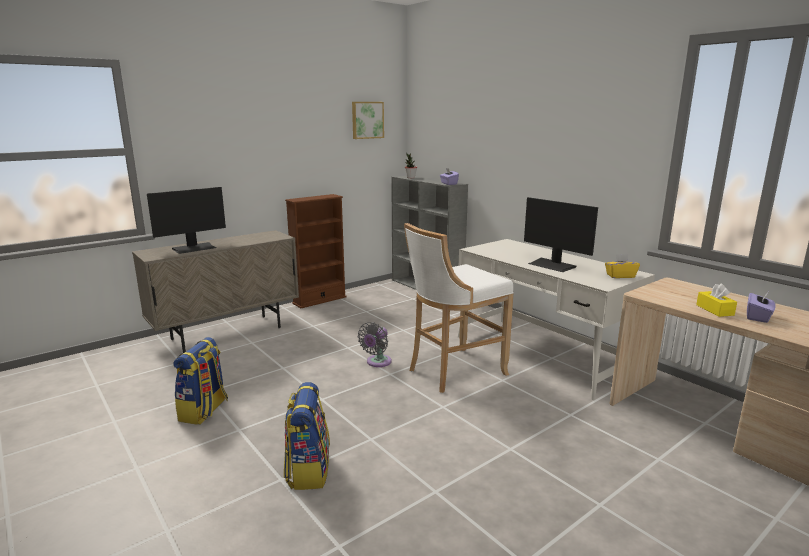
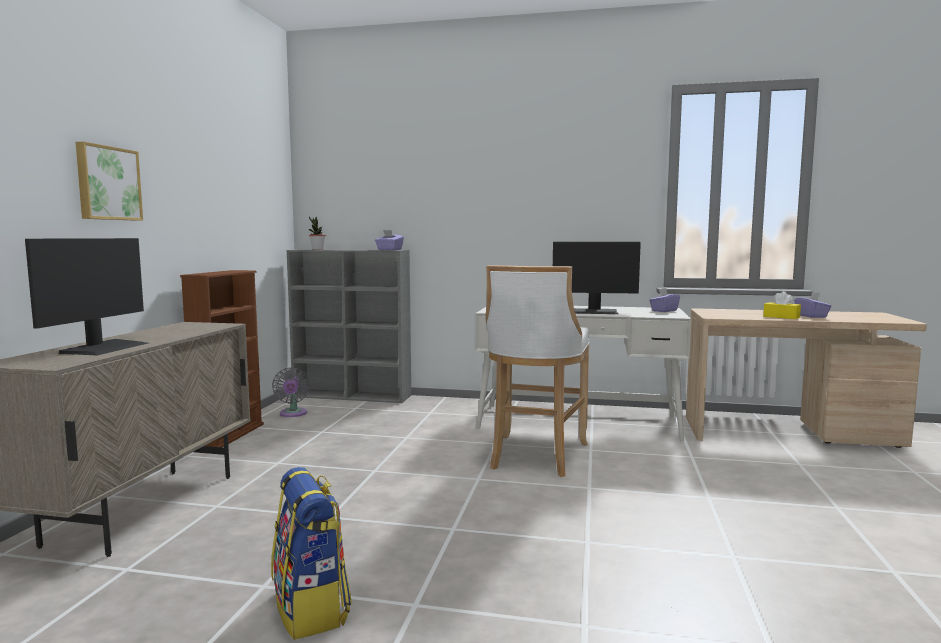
camera: 40 degrees left, 10 degrees down
(308, 470) = (591, 601): backpack -> none
(367, 120) = (258, 169): picture -> picture (107, 183)
(377, 362) = (441, 473): grey fan -> grey fan (293, 414)
(620, 276) = (664, 311): yellow tissue box -> purple tissue box

